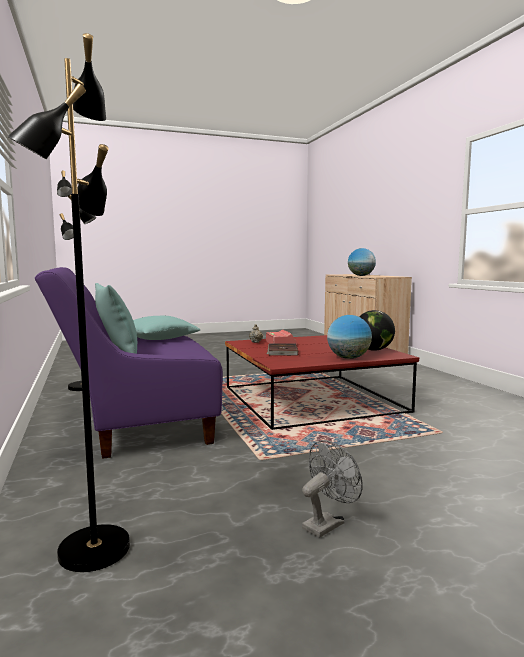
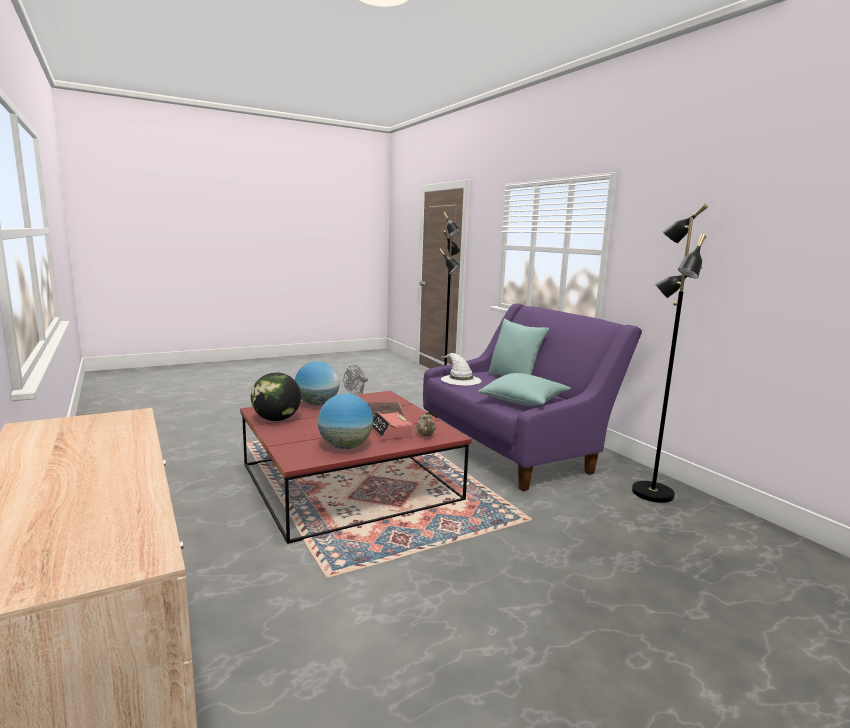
camera: 170 degrees right, 5 degrees up
(186, 353) = (460, 380): none -> white hat
(361, 275) = (125, 452): globe -> globe (345, 447)

